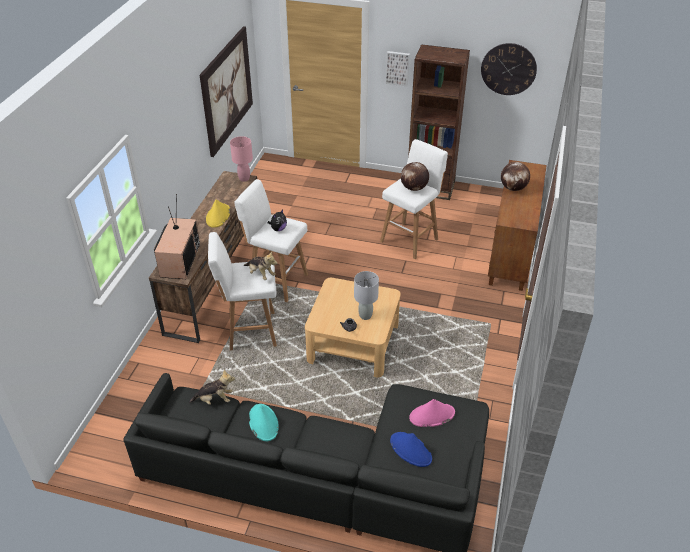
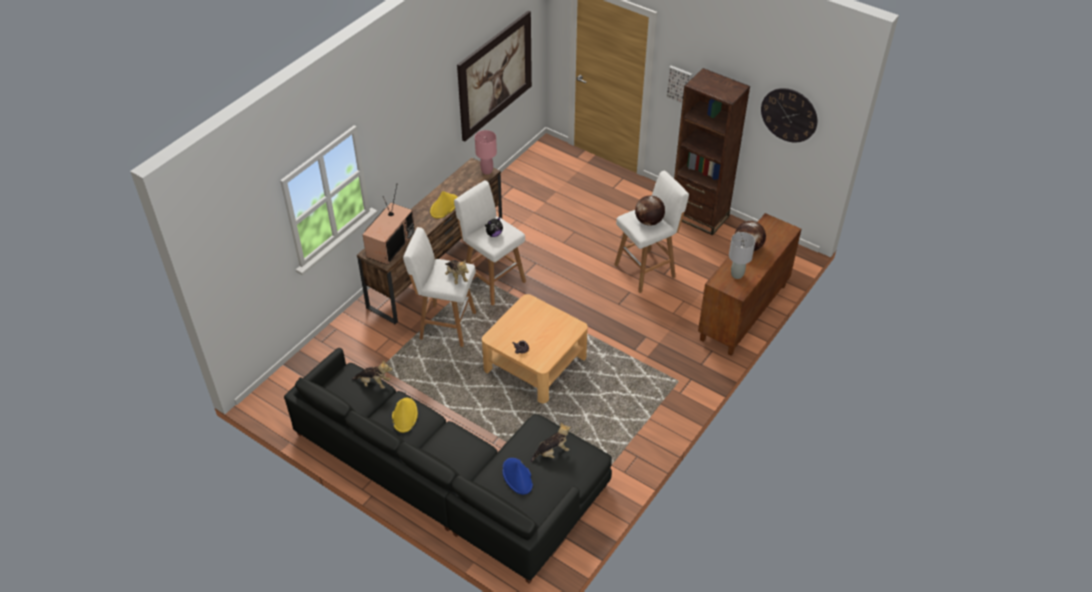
camera: 20 degrees right, 5 degrees up
(263, 423) = (404, 415): turquoise hat -> yellow hat
(365, 315) = (542, 341): grey table lamp -> grey table lamp (736, 274)
(431, 415) = (552, 452): pink hat -> plush toy

